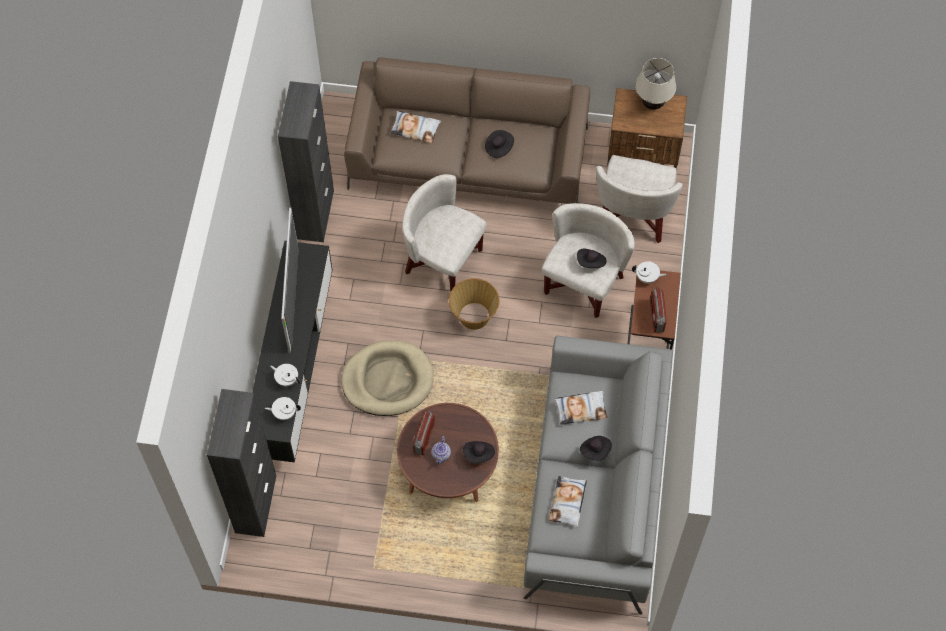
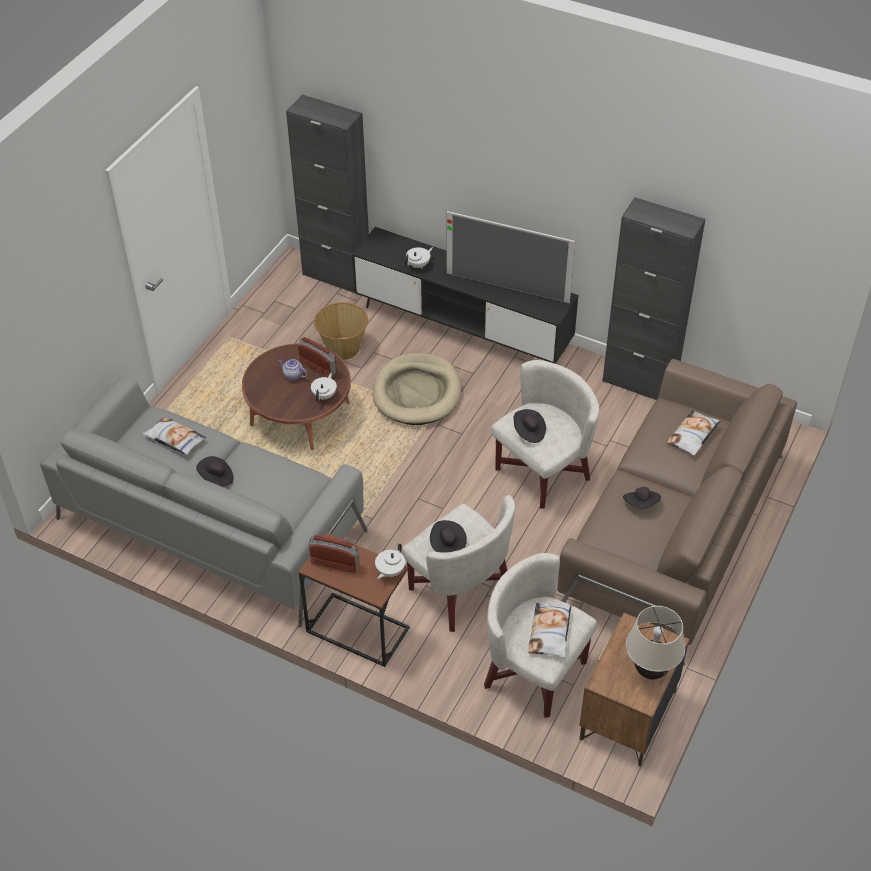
camera: 110 degrees right, 15 degrees down
(284, 412) = (384, 256): white teapot -> white teapot (325, 395)
(474, 316) = (459, 479): basket -> basket (343, 348)
(479, 454) = (276, 402): black hat -> black hat (529, 432)
(581, 409) = (270, 480): pillow -> pillow (550, 633)

